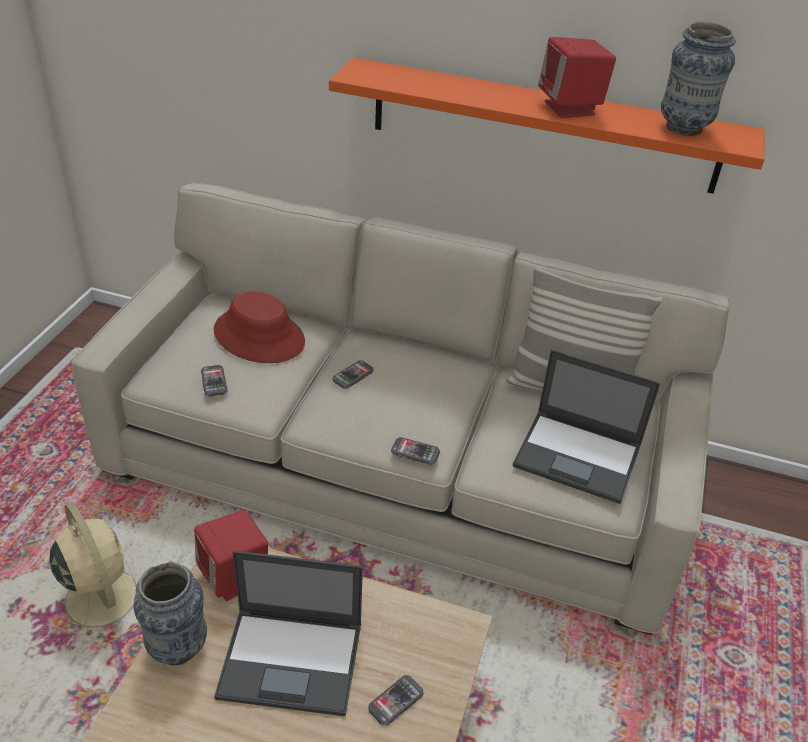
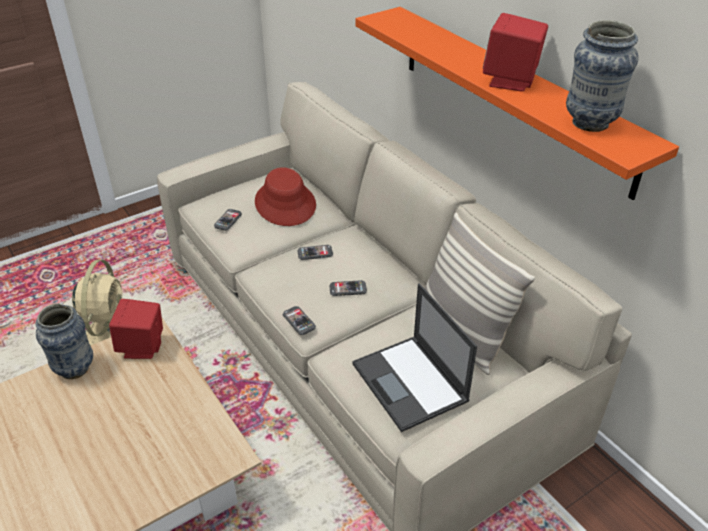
camera: 40 degrees right, 0 degrees up
(293, 660) = (120, 413): laptop -> none
(395, 701) = (147, 473): phone -> phone (348, 289)

